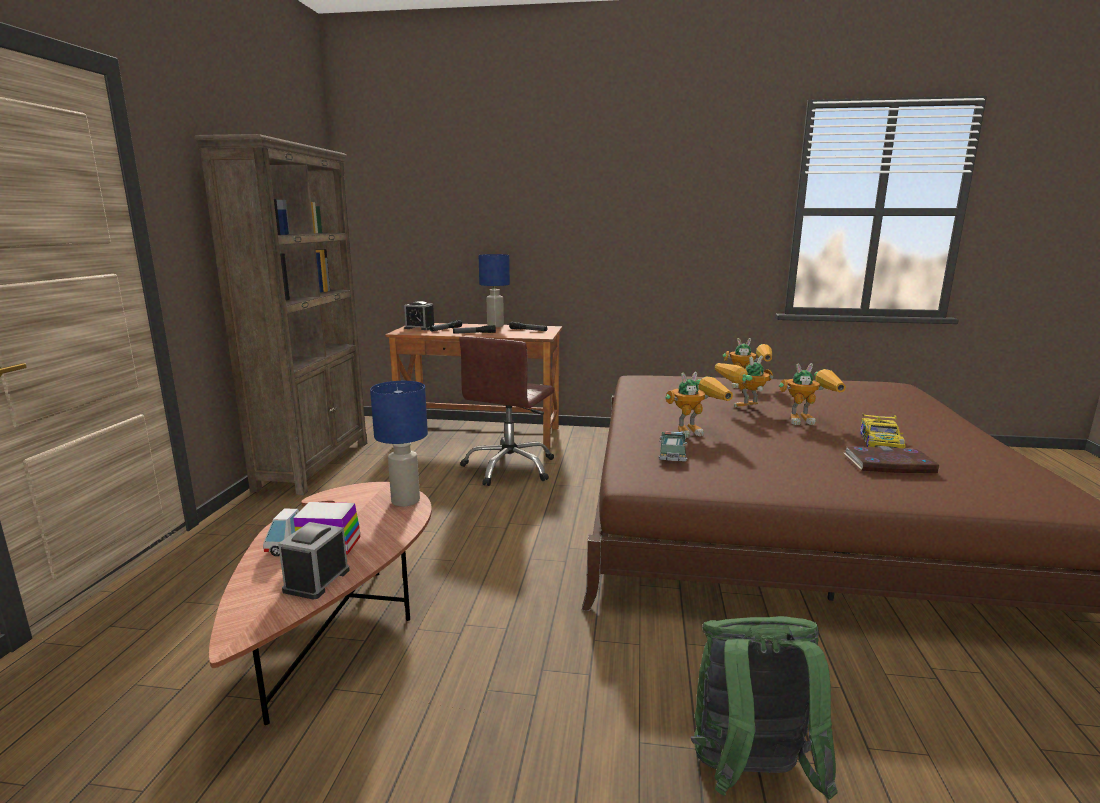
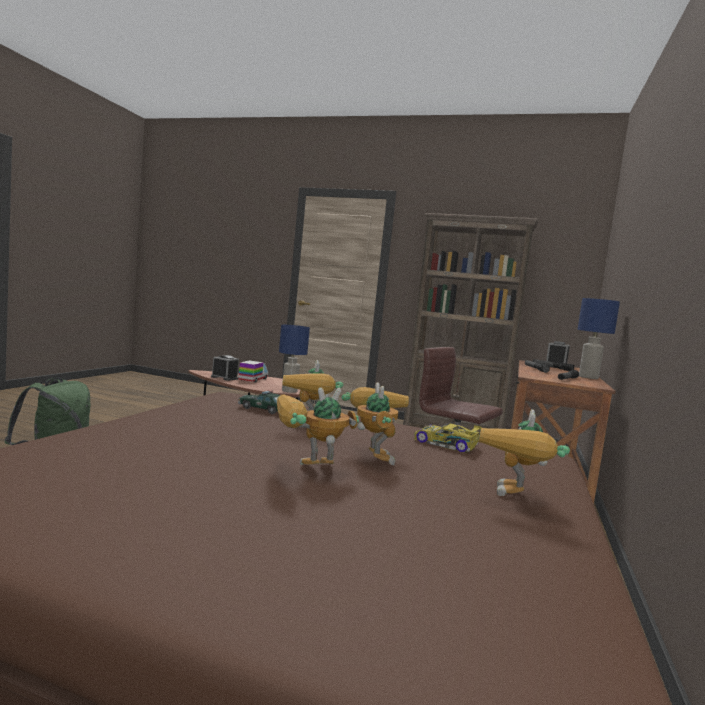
camera: 100 degrees right, 10 degrees down
(808, 420) = (306, 470): toy robot -> toy robot turned 60 degrees clockwise
(880, 441) = (198, 481): toy car -> toy car (447, 444)
(889, 464) = (138, 457): book -> none

